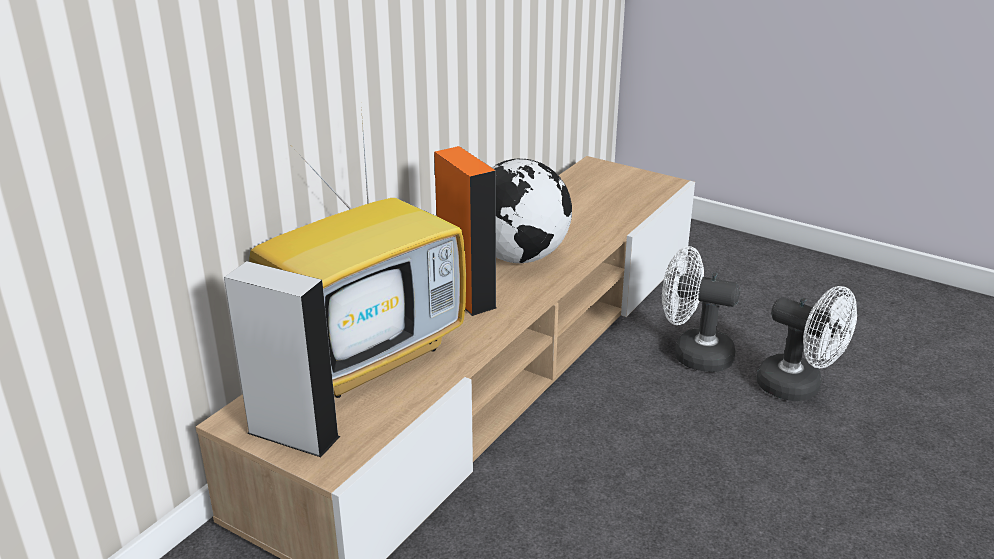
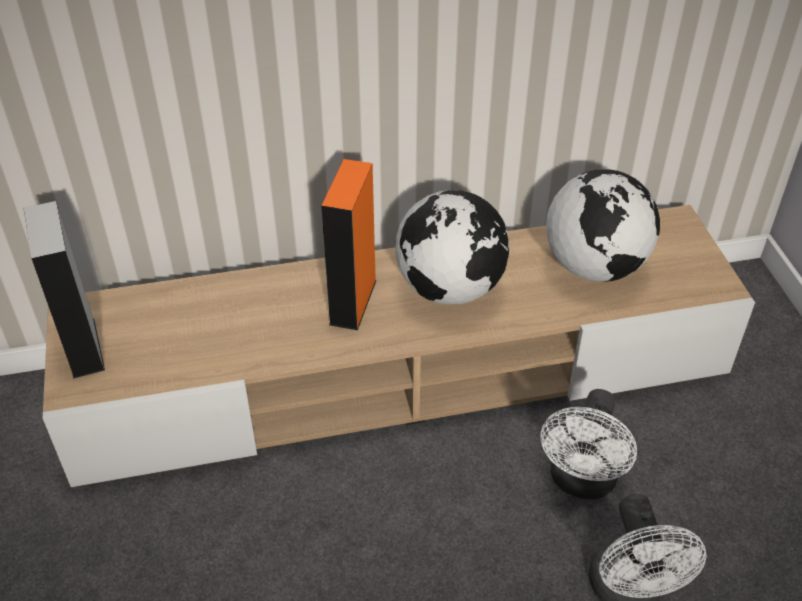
camera: 45 degrees right, 15 degrees up
(368, 354) = (213, 311): television -> none
(586, 205) = (594, 266): none -> globe
(693, 354) = (581, 482): white fan -> white fan turned 135 degrees counterclockwise

